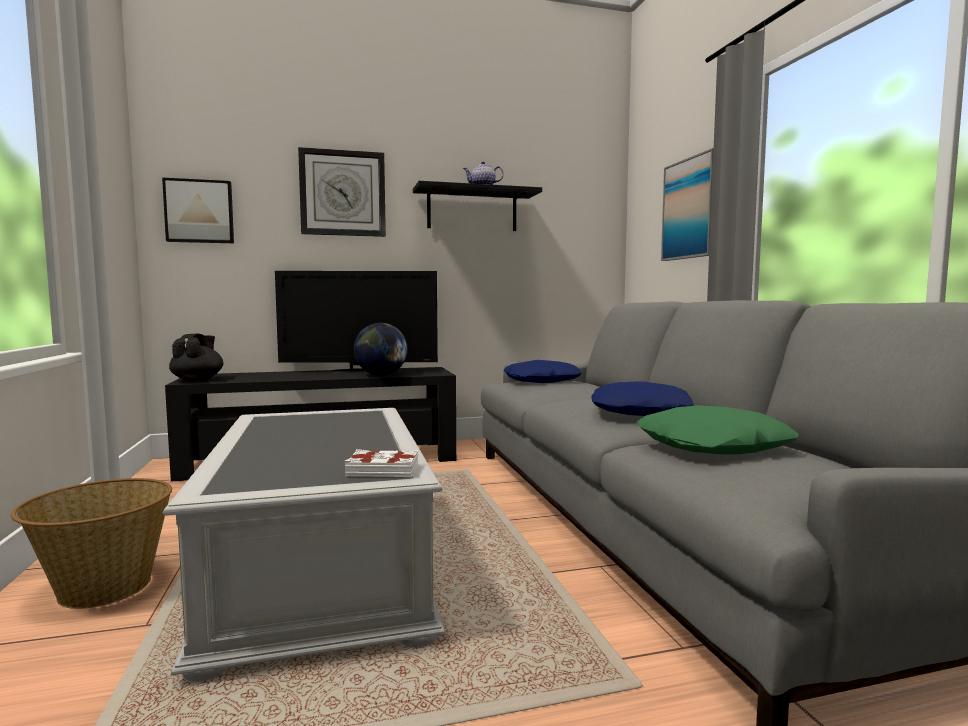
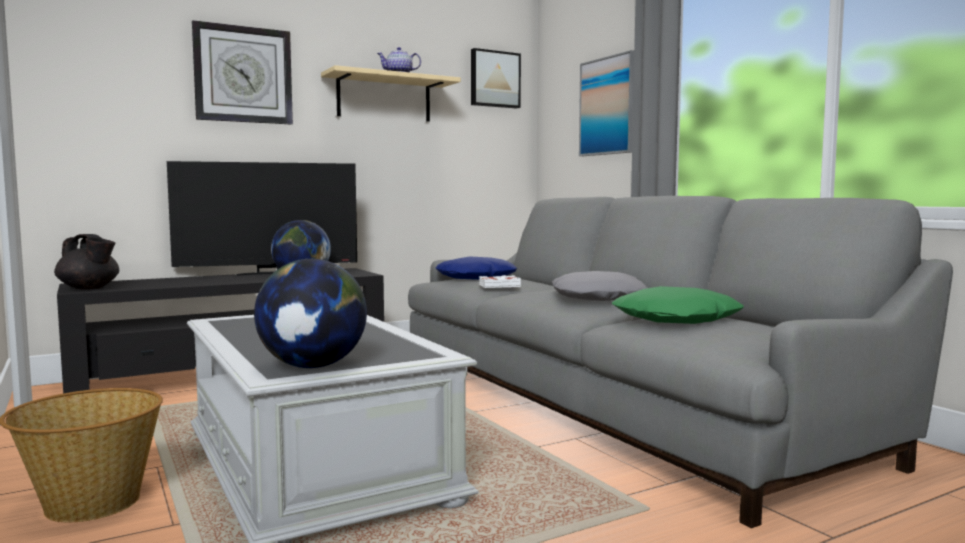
camera: 15 degrees left, 0 degrees up
(198, 380) = (89, 288): black teapot -> black teapot turned 135 degrees clockwise
(199, 211) = (72, 90): picture -> picture (494, 79)
(264, 481) = (313, 366): none -> globe
(383, 470) = (412, 353): white book -> white book (499, 286)
(472, 210) = (384, 98): black shelf -> beige shelf
(639, 411) = (596, 298): blue pillow -> grey pillow

